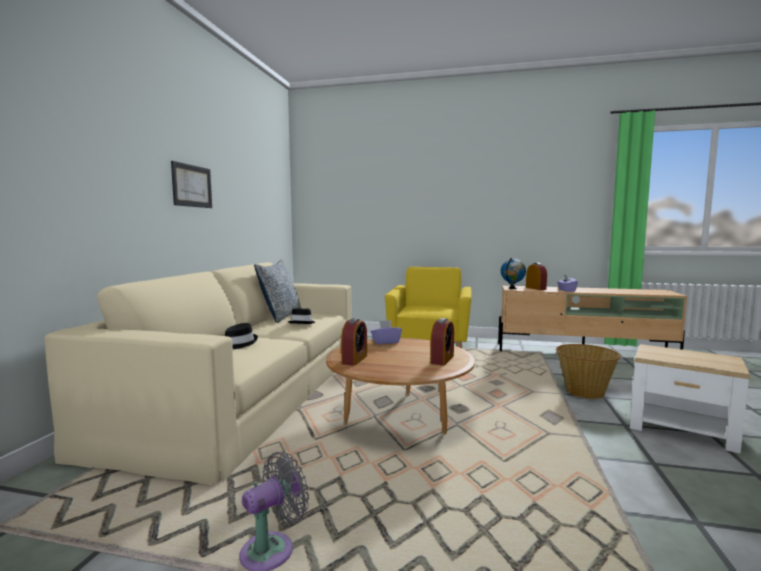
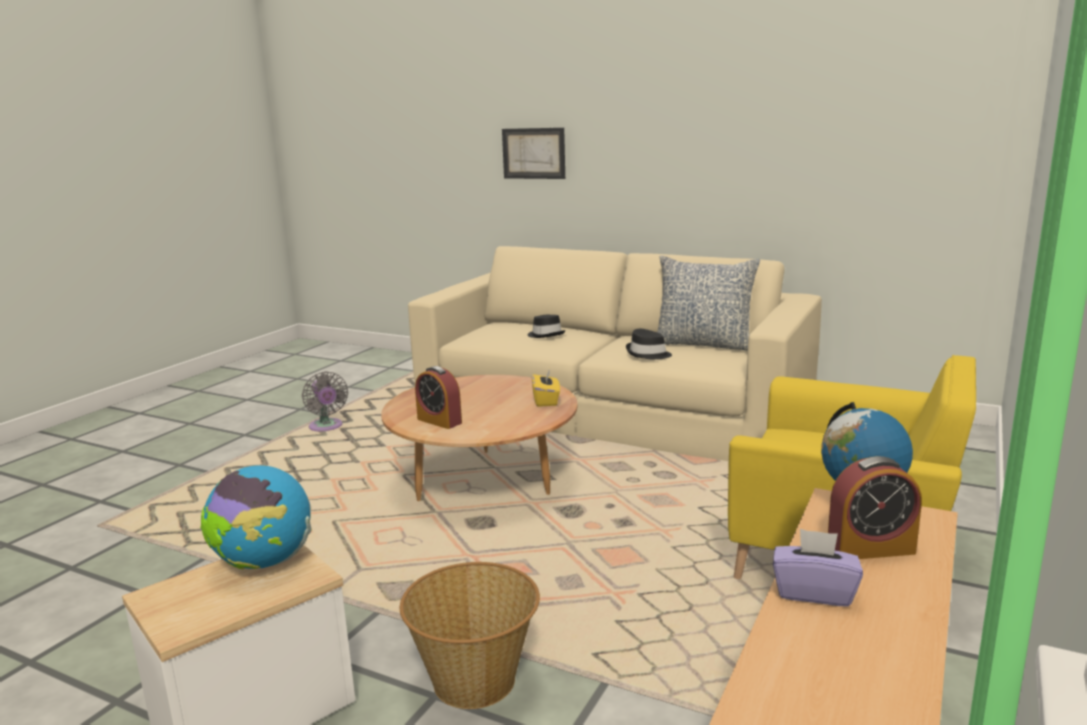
camera: 105 degrees right, 10 degrees up
(192, 186) = (679, 139): picture -> picture (533, 153)
(354, 360) = (478, 383): alarm clock -> none
(386, 342) = (546, 401): purple tissue box -> yellow tissue box
(664, 355) = (264, 563): none -> globe

